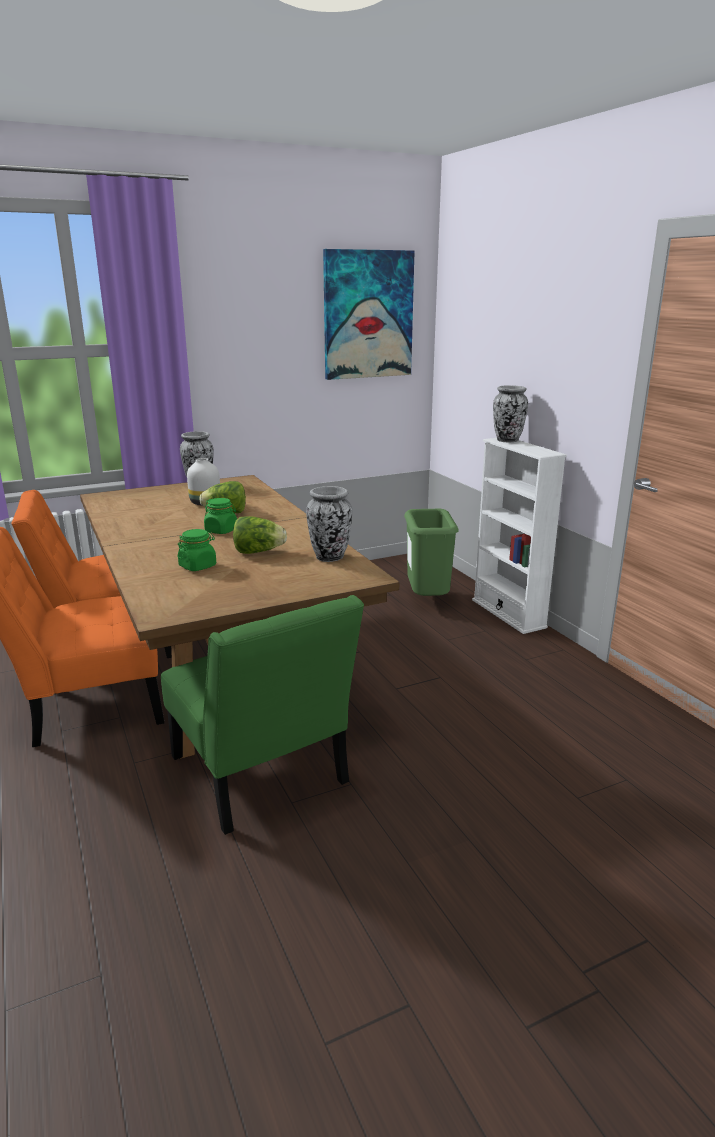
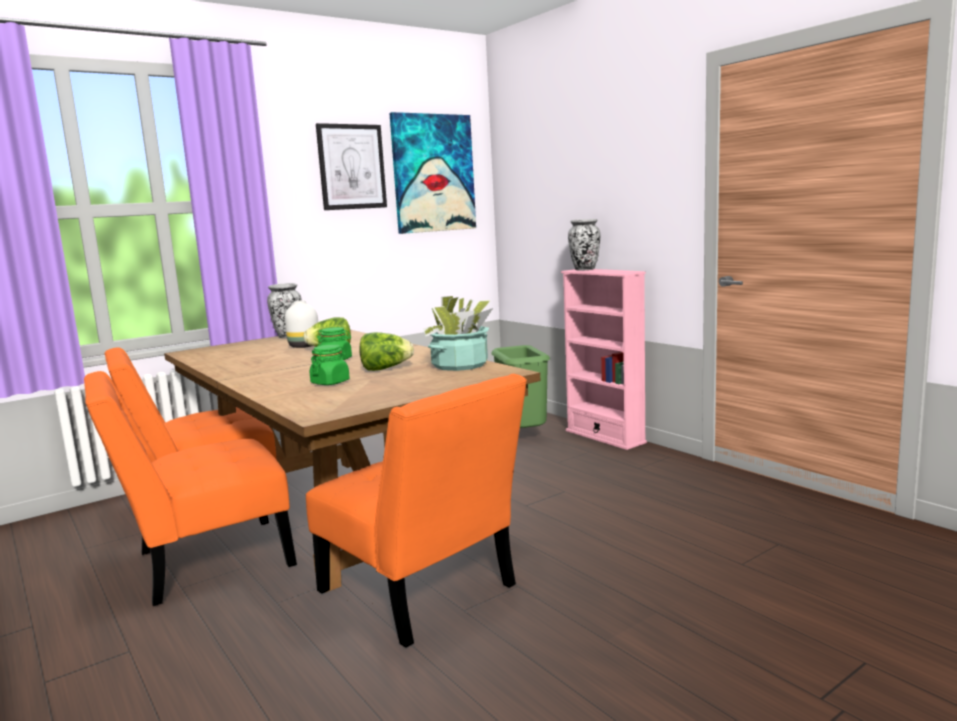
camera: 10 degrees left, 10 degrees down
(262, 776) = (423, 593): green chair -> orange chair
(278, 308) = (351, 167): none -> picture
(330, 557) = (460, 365): vase -> potted plant
(508, 613) = (605, 437): white bookcase -> pink bookcase

